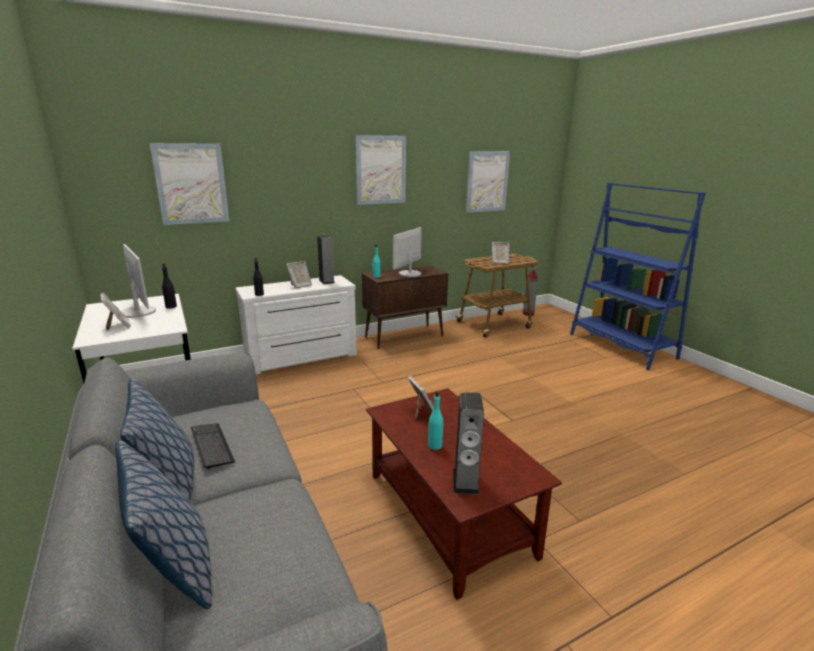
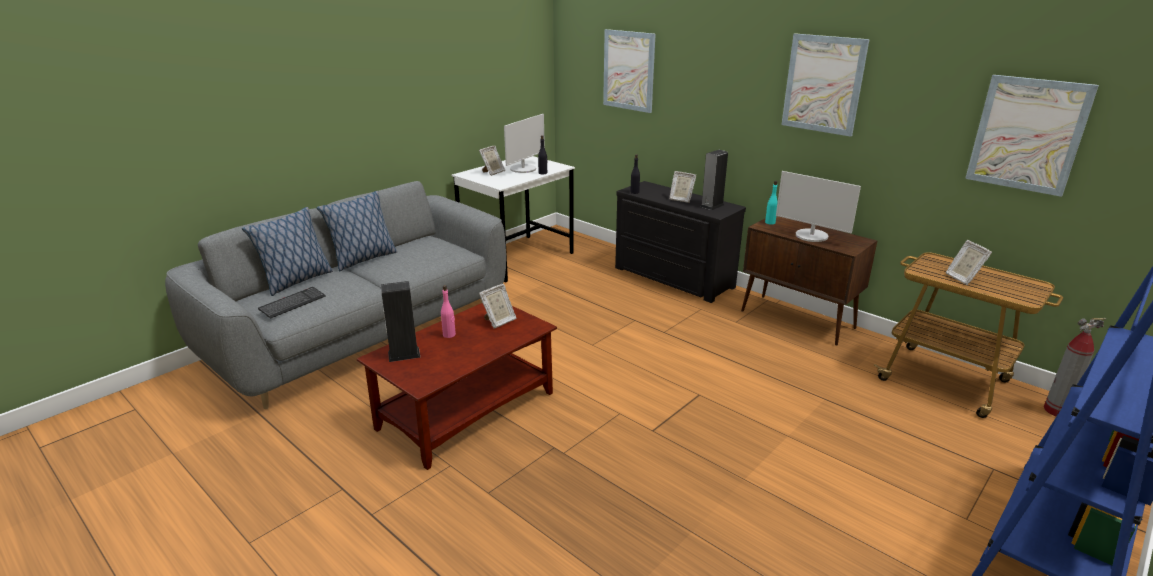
camera: 70 degrees right, 5 degrees up
(212, 446) = (403, 256): keyboard -> keyboard (292, 303)
(302, 357) = (671, 278): white dresser -> black dresser
(409, 273) = (811, 236): monitor -> monitor turned 150 degrees counterclockwise
(435, 445) = (449, 335): turquoise bottle -> pink bottle

